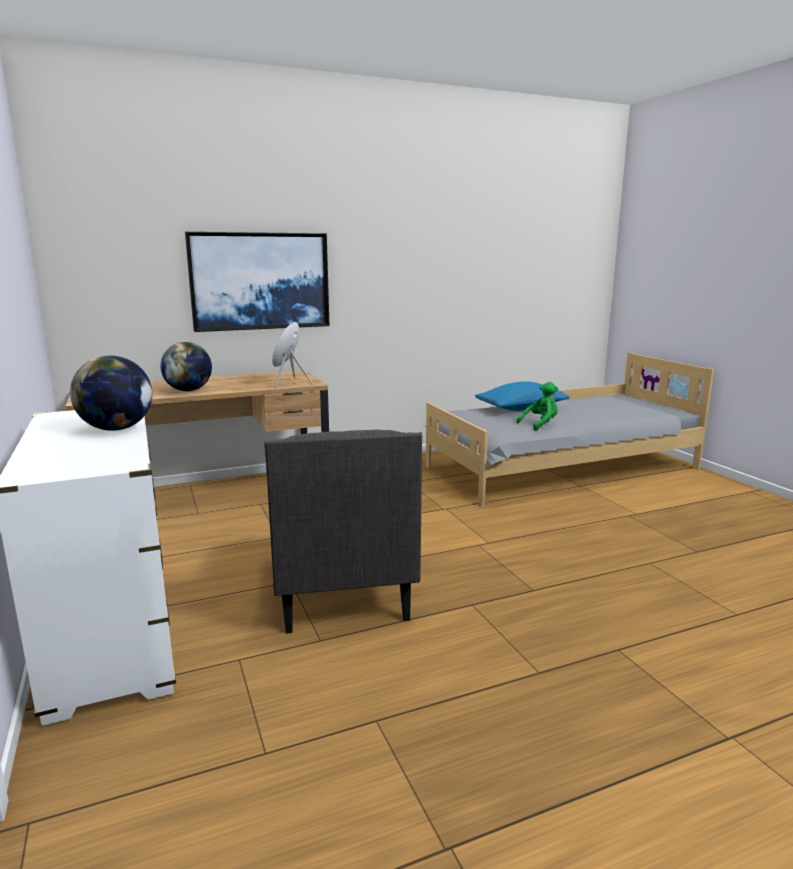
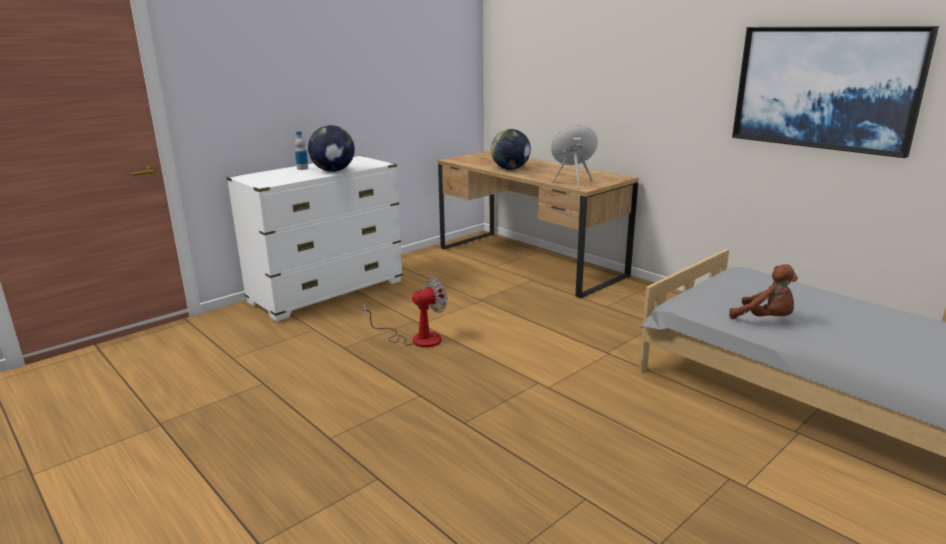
camera: 70 degrees right, 5 degrees up
(53, 442) = (302, 168): none -> bottle
(260, 281) = (614, 82): picture -> picture (825, 88)
(340, 587) = (416, 338): grey armchair -> fan
(521, 409) = (830, 301): blue pillow -> none
(540, 425) = (765, 319): green plush toy -> brown plush toy

